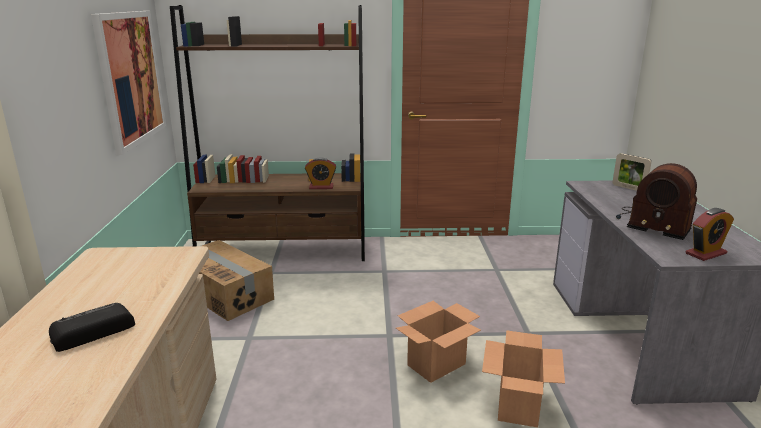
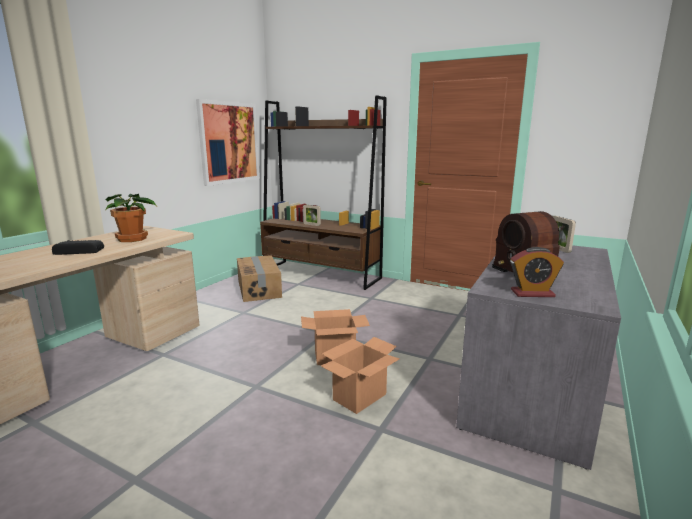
camera: 30 degrees right, 5 degrees down
(135, 282) = (133, 239): none -> potted plant
(272, 186) = (312, 225): none -> picture frame
(321, 187) = (341, 228): alarm clock -> none

